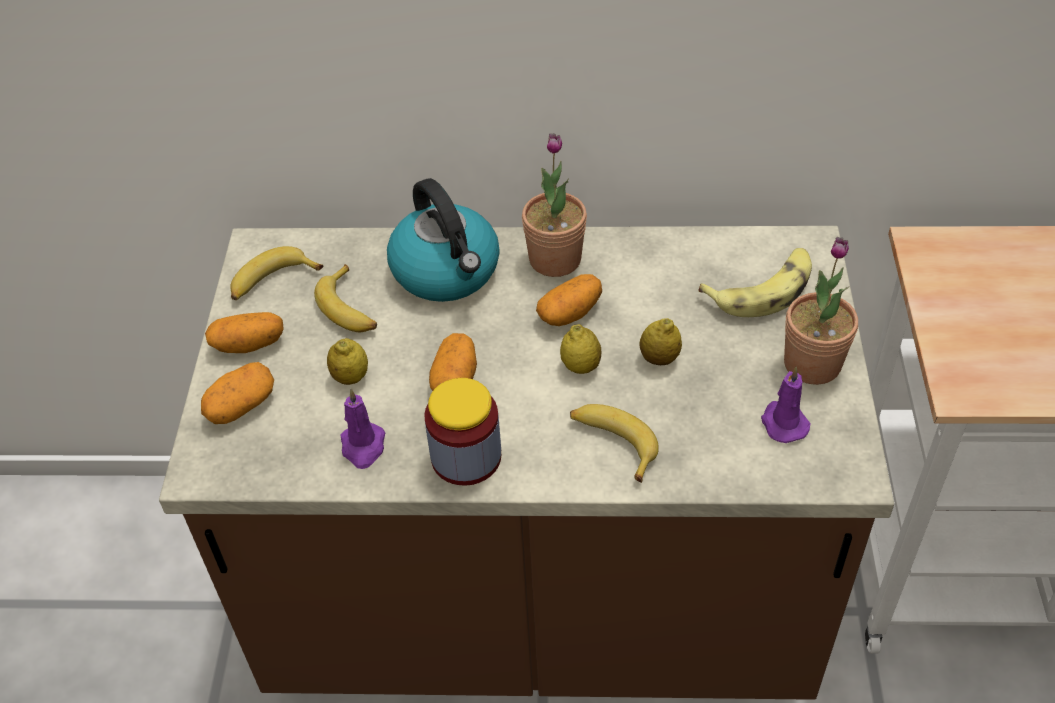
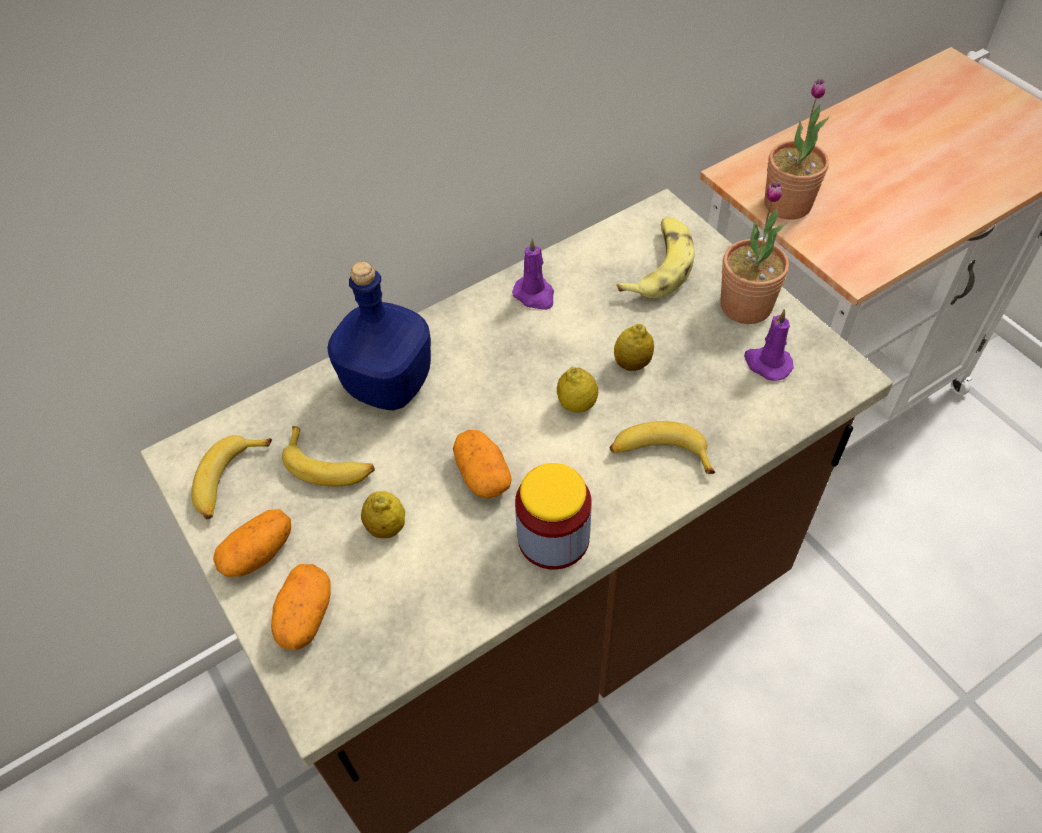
camera: 35 degrees left, 5 degrees up
(363, 447) = (456, 584): purple candle -> purple candle (535, 295)
(447, 271) = (389, 384): kettle -> blue bottle
(555, 259) = (474, 325): potted plant -> potted plant (787, 204)
(570, 313) = (528, 364): potato -> none

